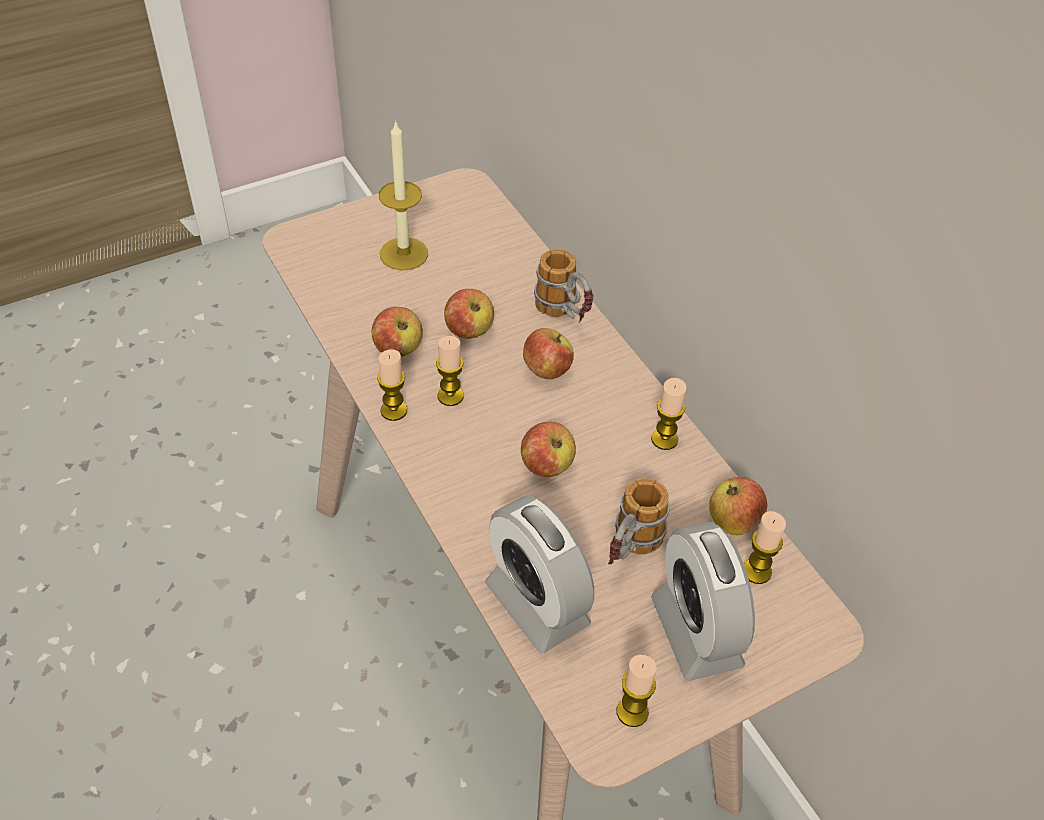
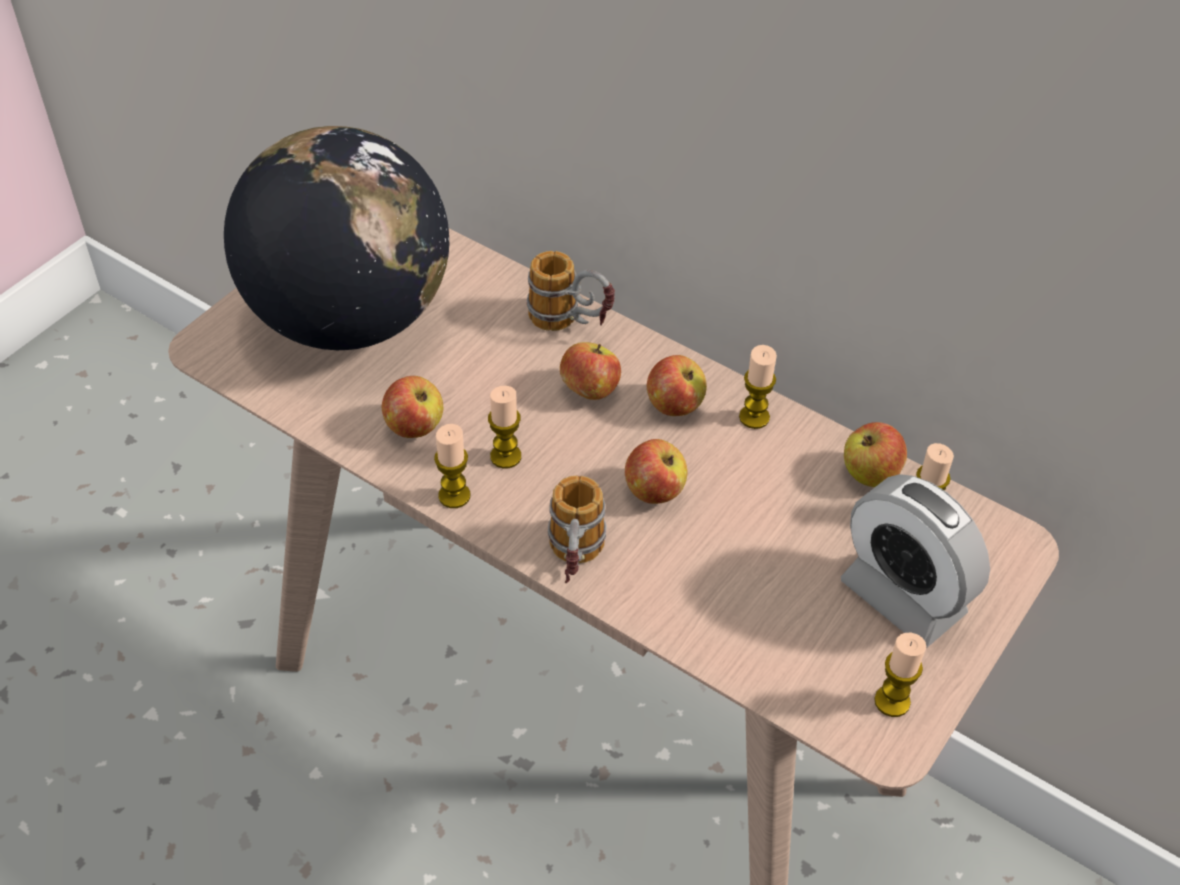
camera: 25 degrees left, 0 degrees up
(404, 254) = (350, 318): candle -> globe
(469, 331) = (480, 378): apple -> apple (674, 405)
(537, 604) = (735, 636): alarm clock -> none
(629, 552) = (791, 545): mug -> mug (575, 563)

